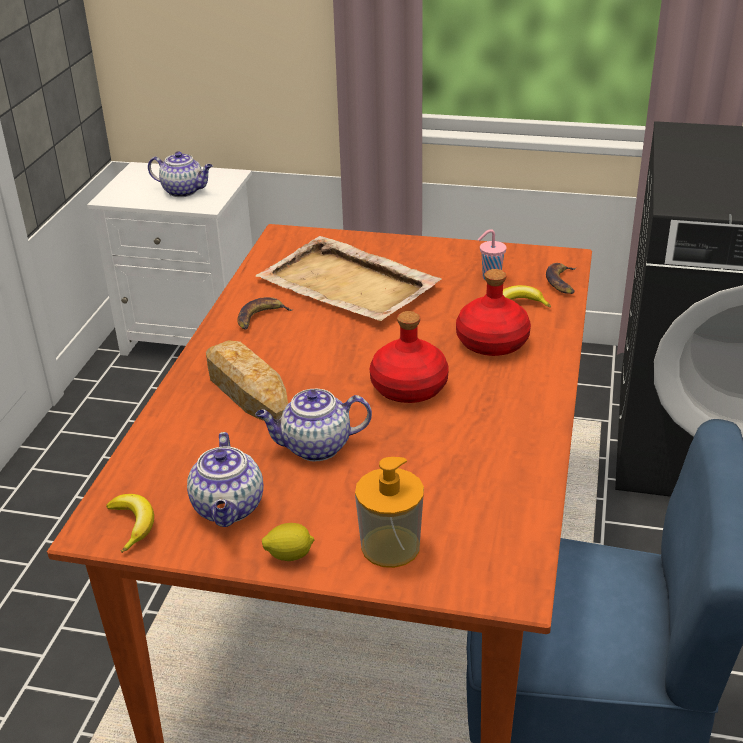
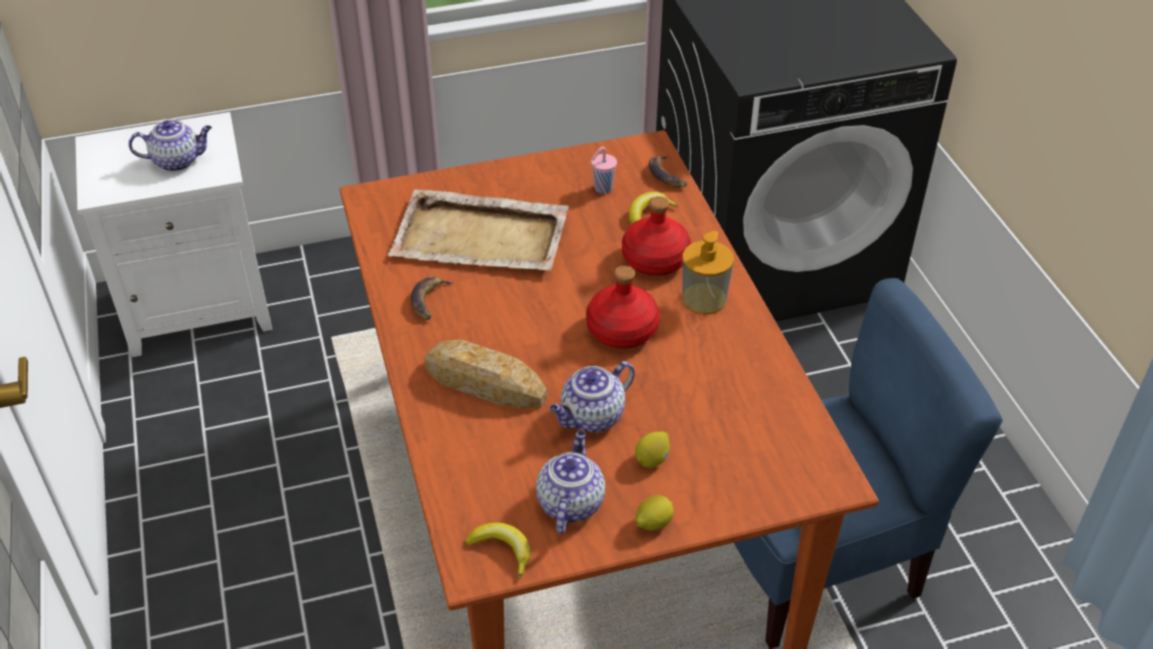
camera: 30 degrees left, 10 degrees up
(229, 509) = (570, 503): teapot -> teapot turned 135 degrees counterclockwise
(339, 501) = (652, 459): none -> lemon
(390, 546) = (722, 483): soap dispenser -> soap dispenser (704, 299)

